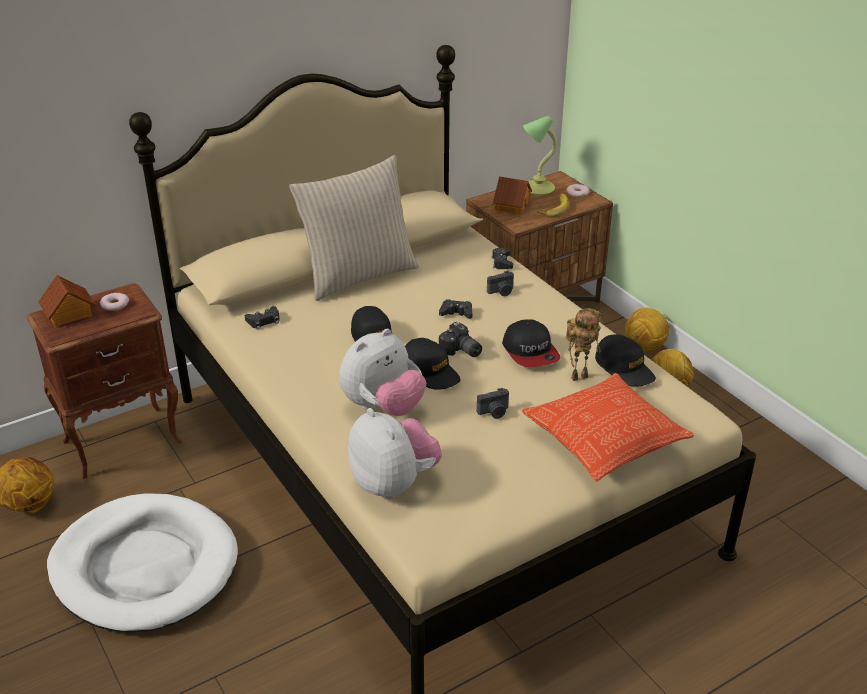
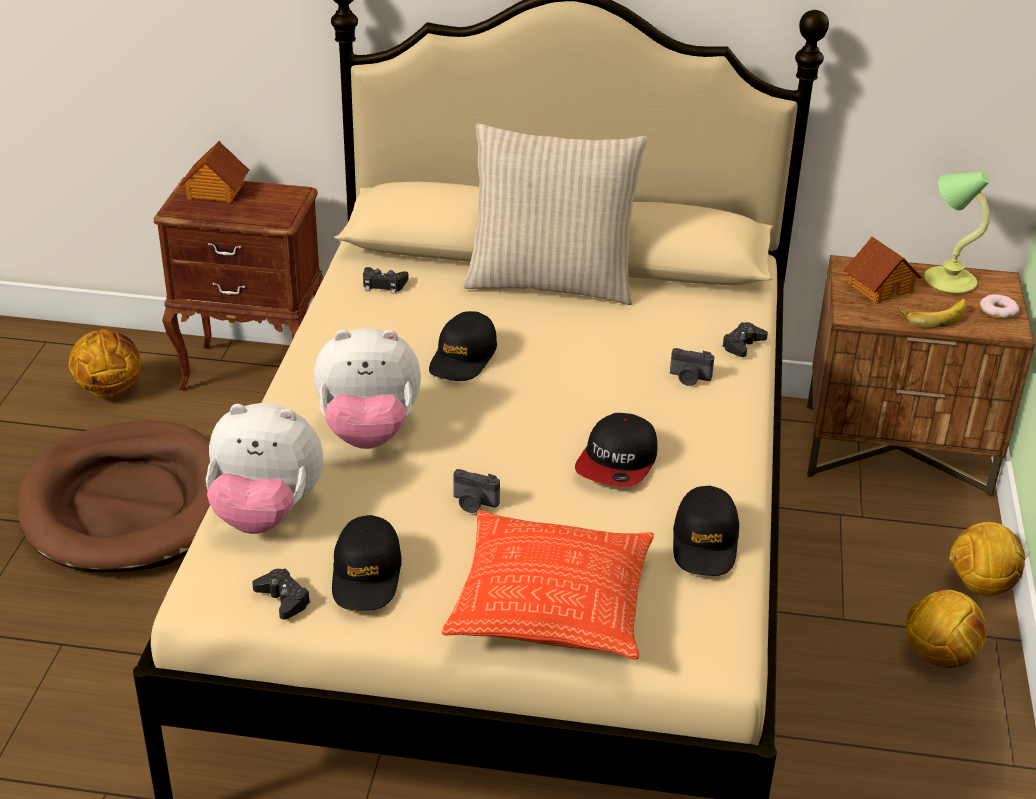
camera: 40 degrees right, 0 degrees up
(114, 304) = (265, 200): donut -> none
(145, 567) = (129, 504): white dog bed -> brown dog bed
(394, 483) = (266, 514): plush toy -> plush toy turned 90 degrees clockwise
(430, 371) = (469, 422): black cap -> black cap (366, 575)
(456, 313) = (597, 375): black game controller -> black game controller (283, 599)
(460, 351) = (536, 419): camera -> none
(579, 376) = (634, 520): toy robot -> none

